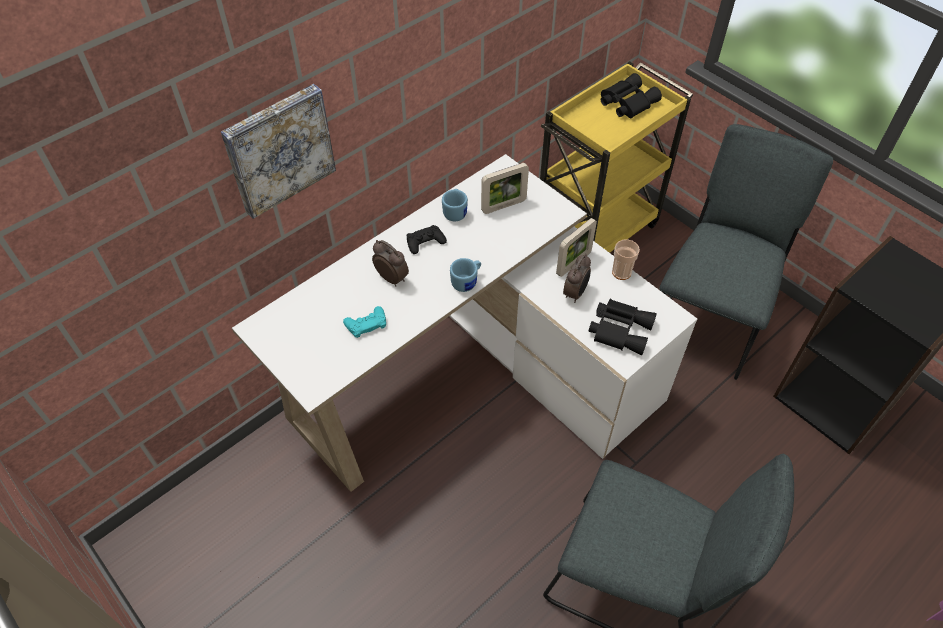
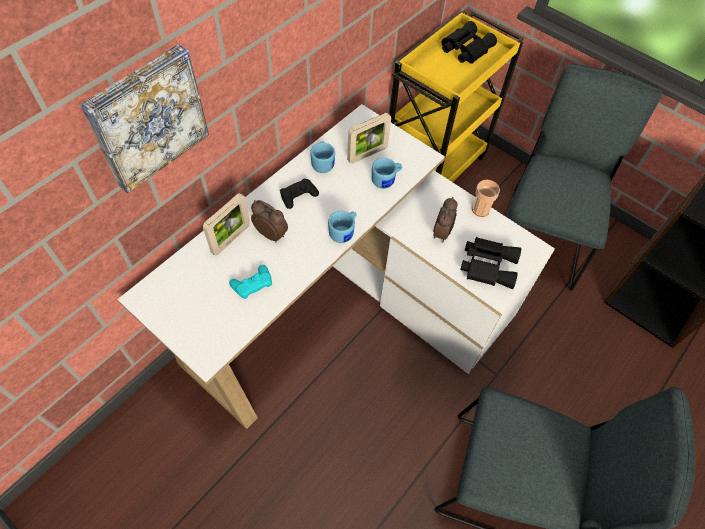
camera: 10 degrees left, 5 degrees up
(519, 233) = (386, 180): none -> blue mug
(573, 263) = (436, 204): picture frame -> picture frame (231, 239)

